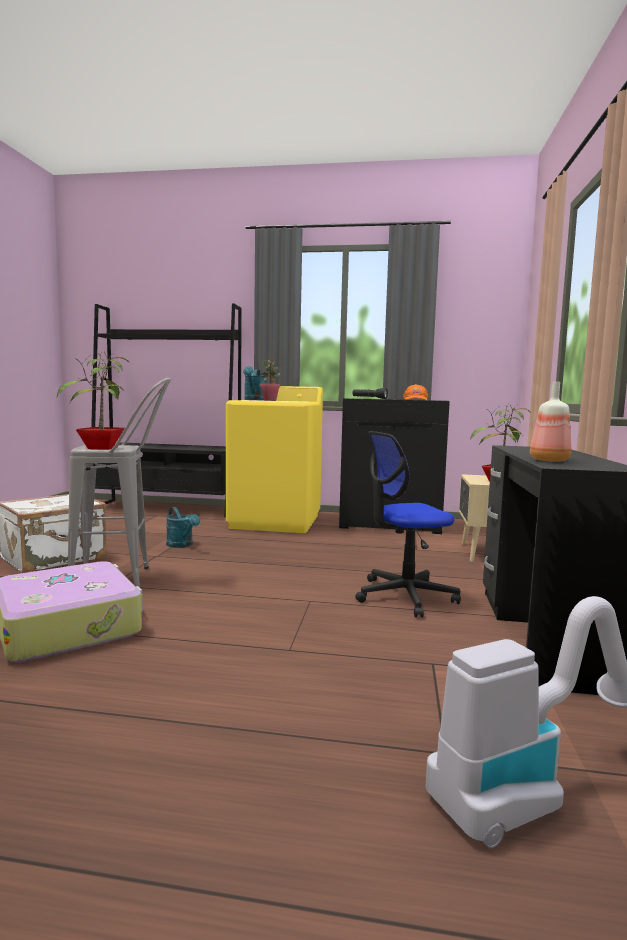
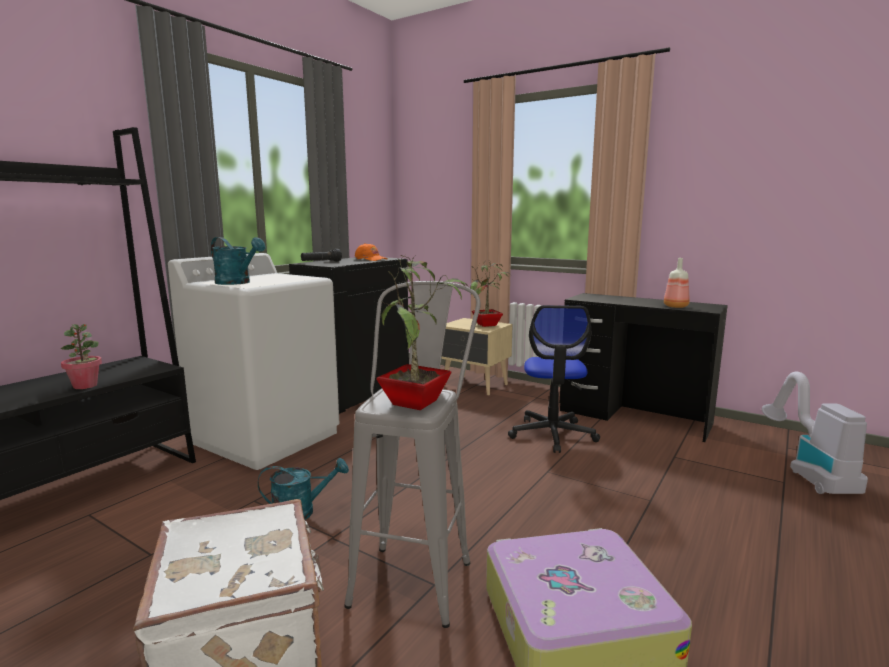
camera: 65 degrees left, 5 degrees up
(270, 400) = (280, 282): potted plant -> potted plant (85, 386)
(276, 521) = (267, 437): yellow washing machine -> white washing machine

